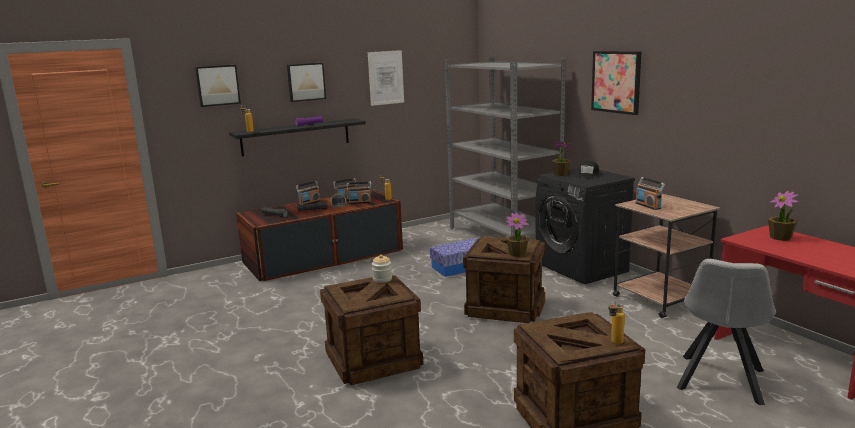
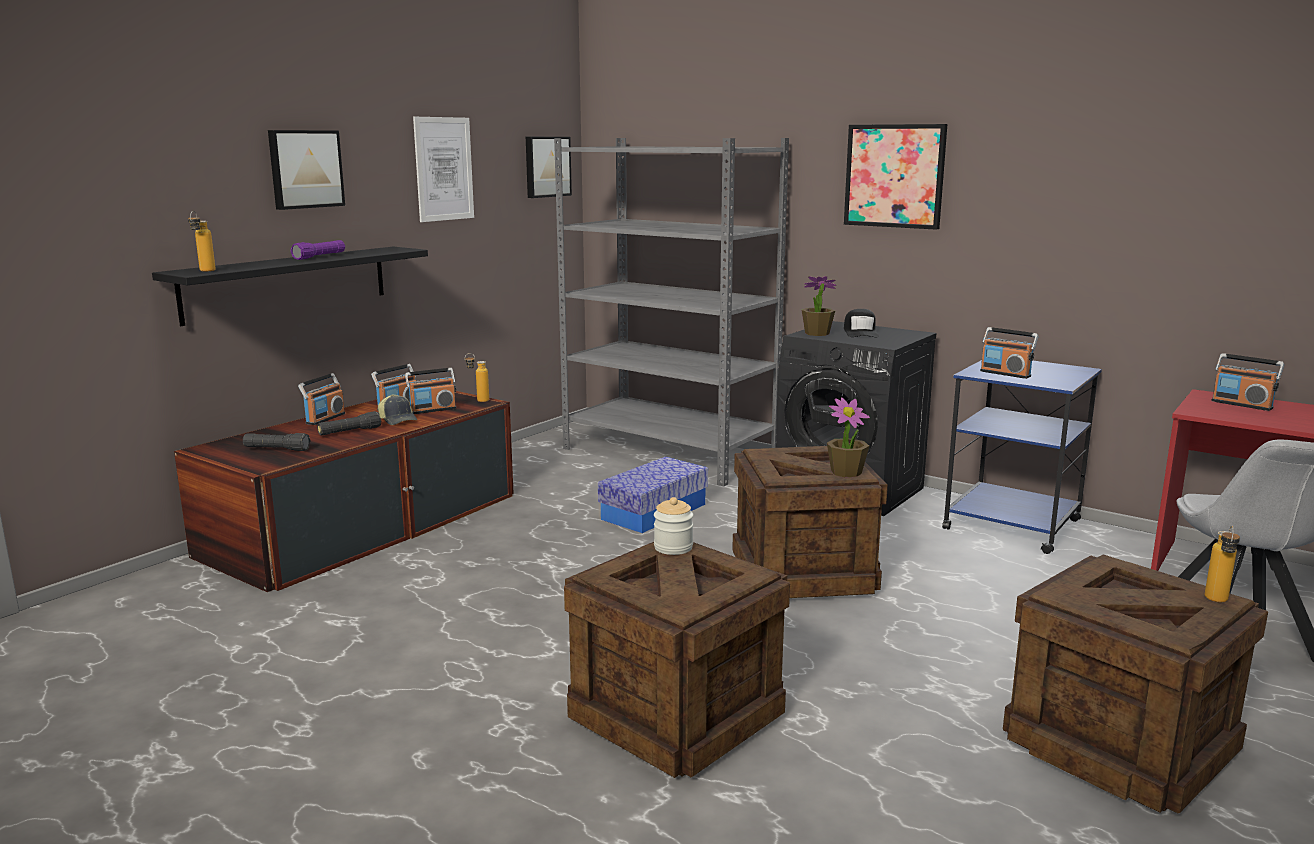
camera: 25 degrees left, 0 degrees up
(217, 85) = (125, 166): picture -> picture (546, 166)
(661, 300) = (1013, 525): brown cart -> blue cart
(780, 237) = (1242, 404): potted plant -> radio

